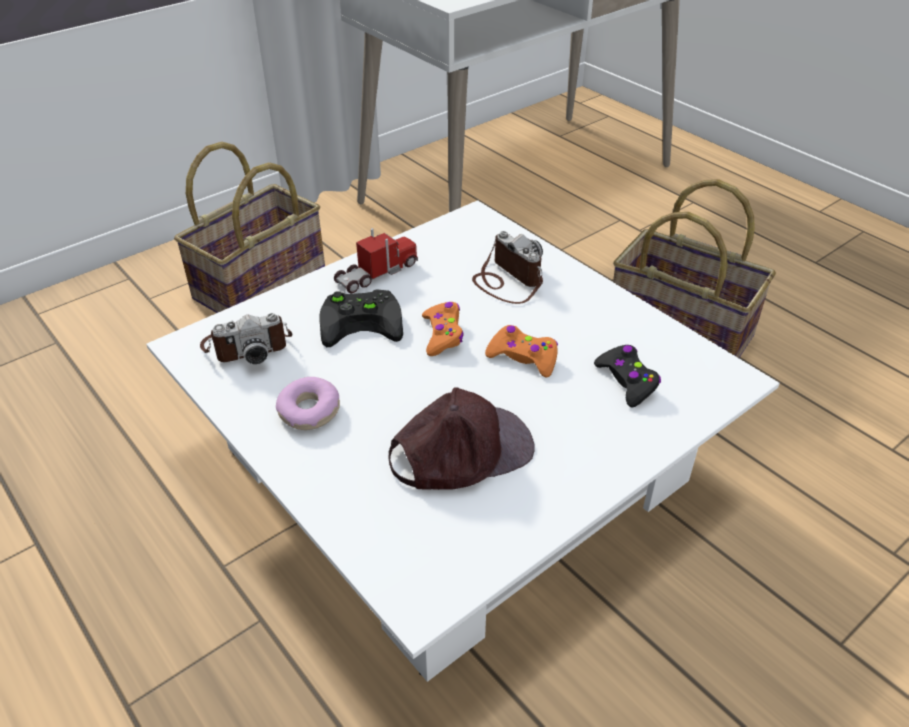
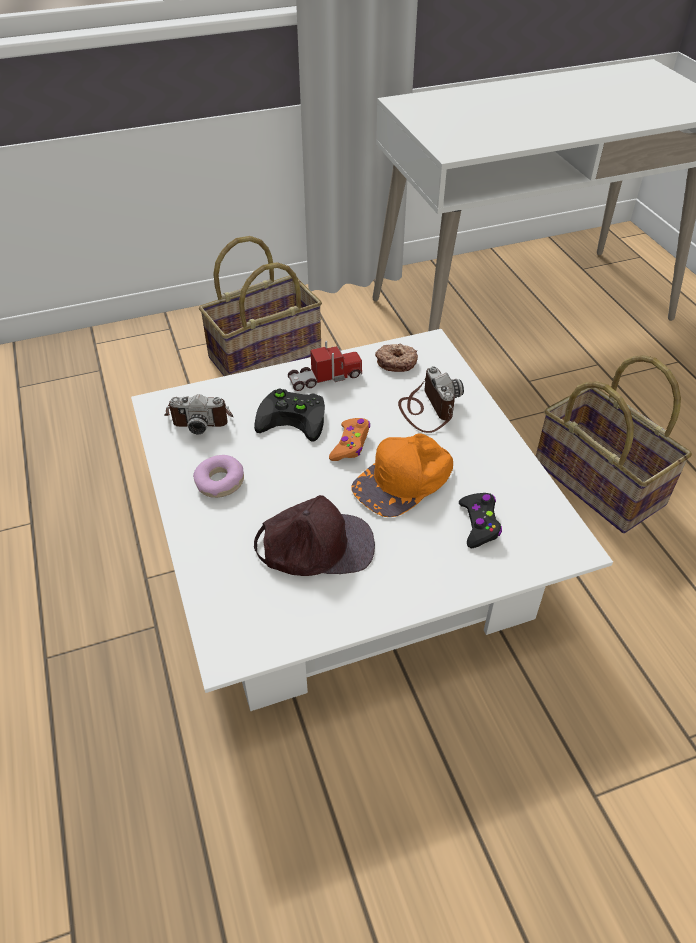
camera: 20 degrees right, 5 degrees up
(448, 242) = (396, 362): none -> donut
(523, 357) = (404, 481): orange game controller -> orange cap

